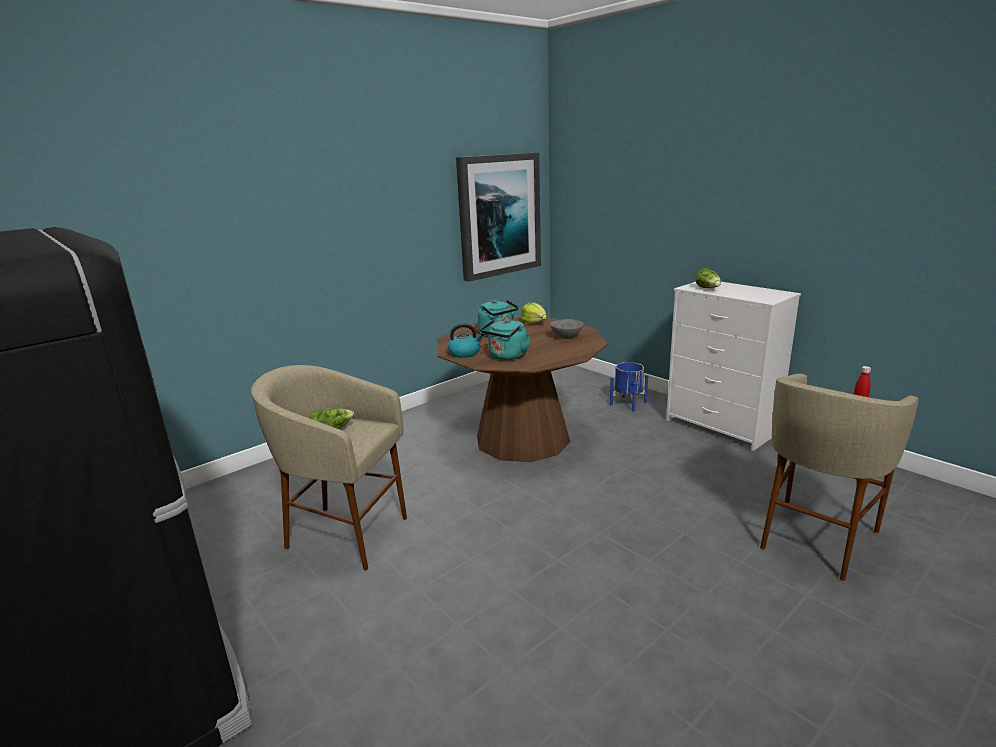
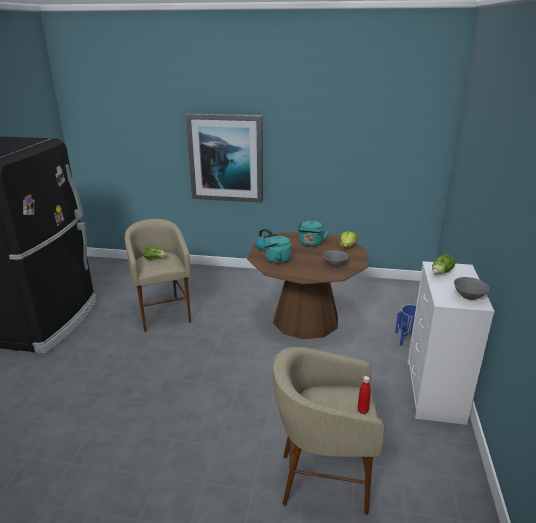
camera: 50 degrees right, 5 degrees up
(498, 215) = (391, 158): picture -> picture (226, 158)
(767, 292) = (469, 297): none -> grey bowl

